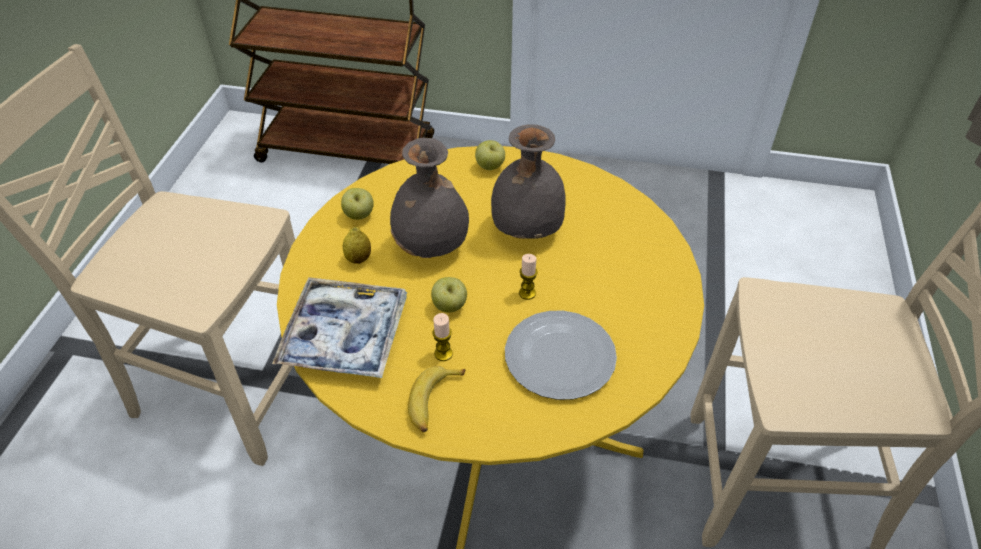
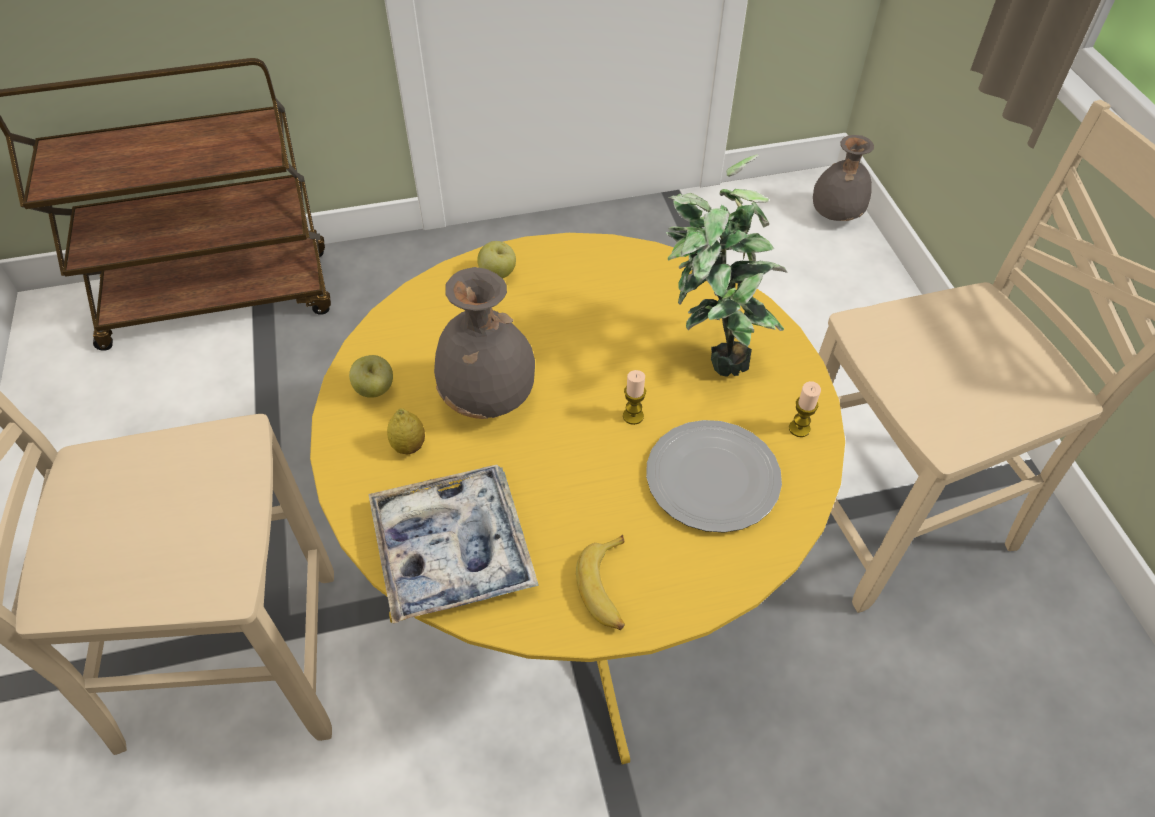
camera: 25 degrees left, 5 degrees up
(443, 353) = (583, 525): candle -> candle (799, 428)
(449, 306) = (555, 465): apple -> none
(525, 229) = (585, 339): grey vase -> grey vase (835, 215)
(615, 269) = (711, 353): none -> potted plant

